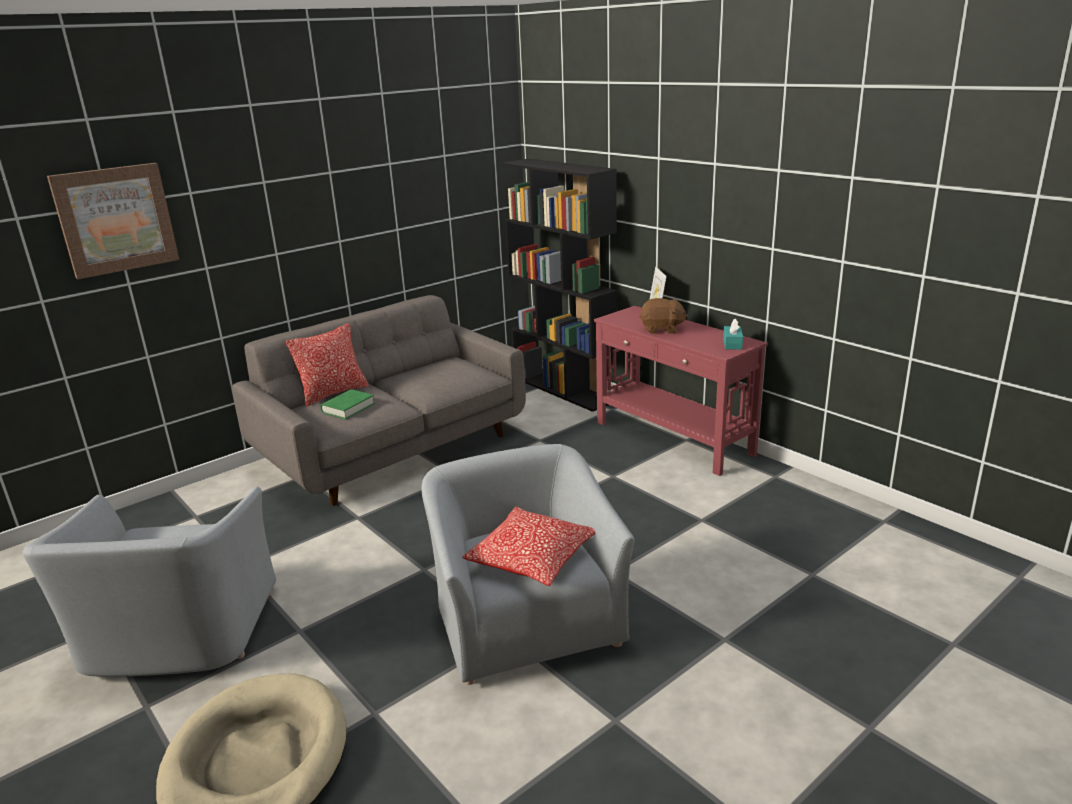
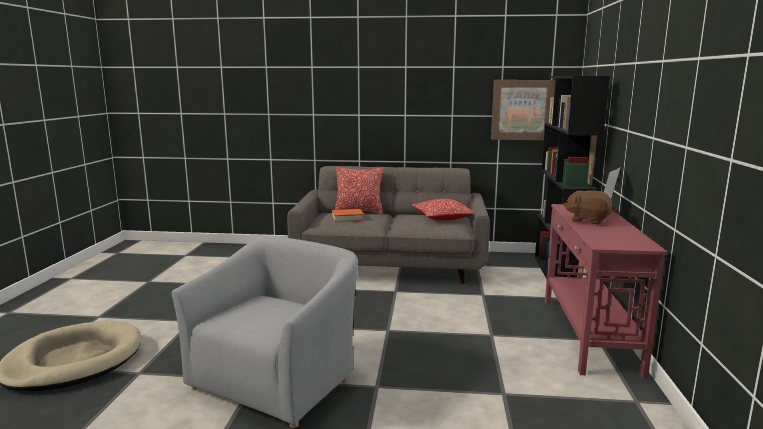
camera: 45 degrees right, 10 degrees down
(115, 219) = (267, 75): picture -> picture (522, 110)
(178, 635) = (158, 297): grey armchair -> none
(348, 408) = (347, 218): green book -> orange book
(532, 559) = (261, 318): pillow -> pillow (442, 218)
(662, 329) = (587, 220): brown plush toy -> brown plush toy turned 150 degrees clockwise
(732, 344) = (627, 243): turquoise tissue box -> none

